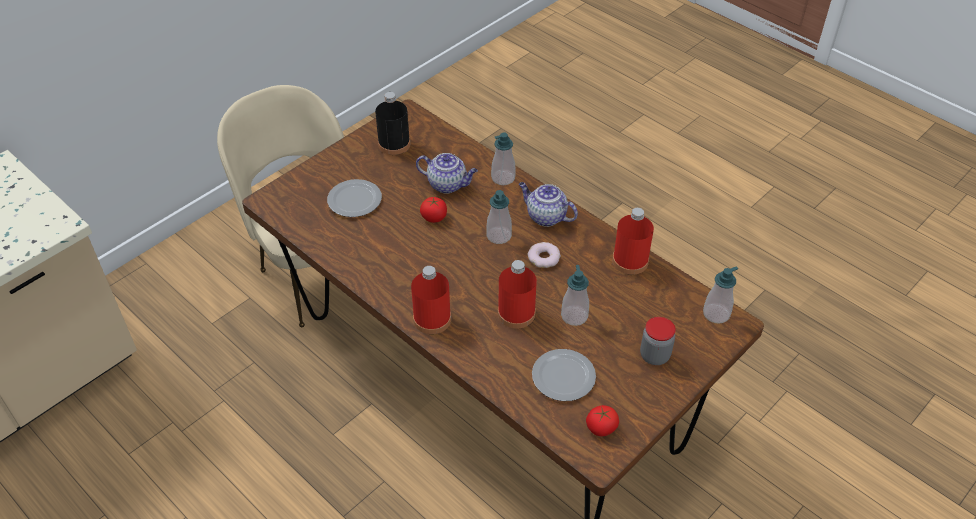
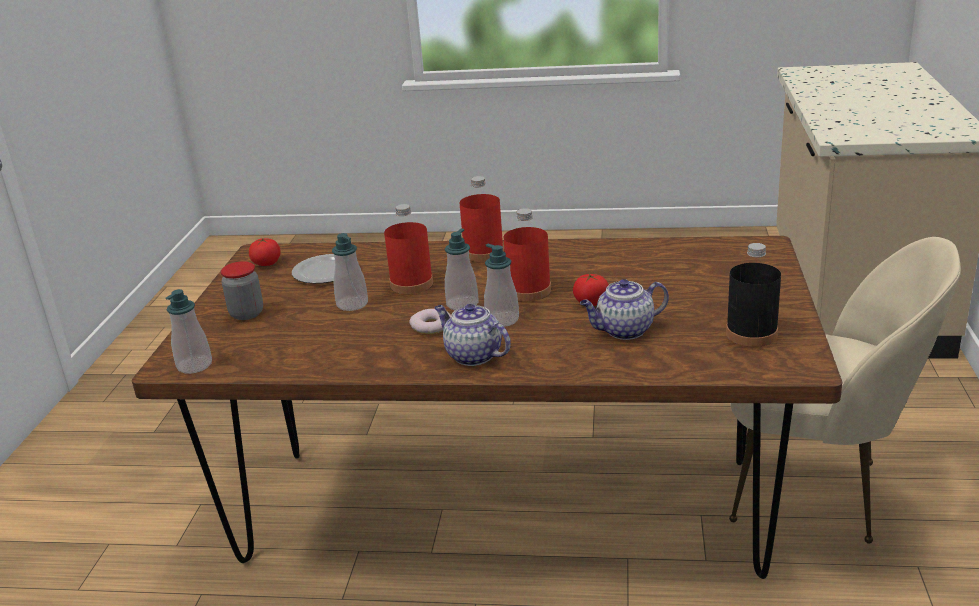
camera: 145 degrees right, 20 degrees down
(353, 200) = (692, 278): plate -> none
(503, 178) = (572, 365): soap dispenser -> soap dispenser (462, 304)
(545, 217) = (472, 355): teapot -> teapot turned 135 degrees counterclockwise
(630, 261) = (329, 364): red bottle -> red bottle (528, 291)

